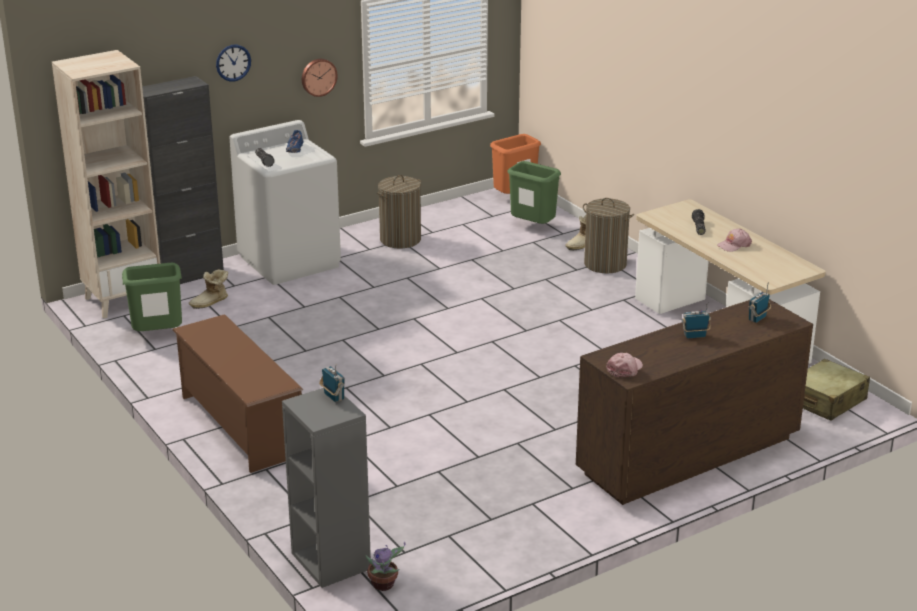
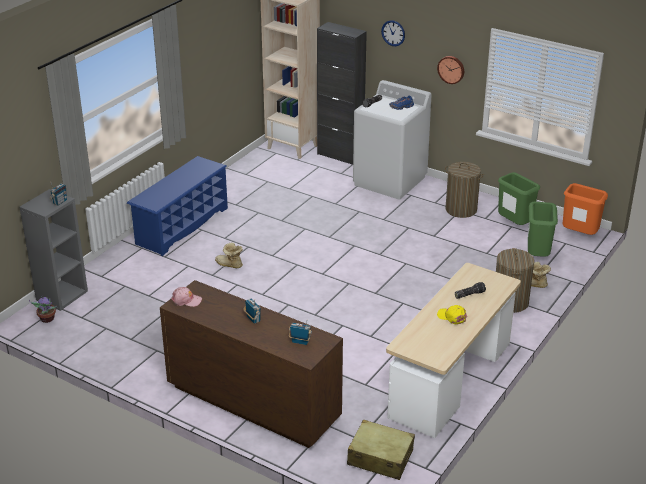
camera: 65 degrees right, 5 degrees up
(157, 336) = (260, 170): green trash can -> green trash can (513, 225)
(211, 303) = (313, 173): boot -> boot (229, 265)
(240, 425) = (182, 226): brown shoe rack -> blue shoe rack
(734, 245) = (452, 317): pink cap -> yellow cap

